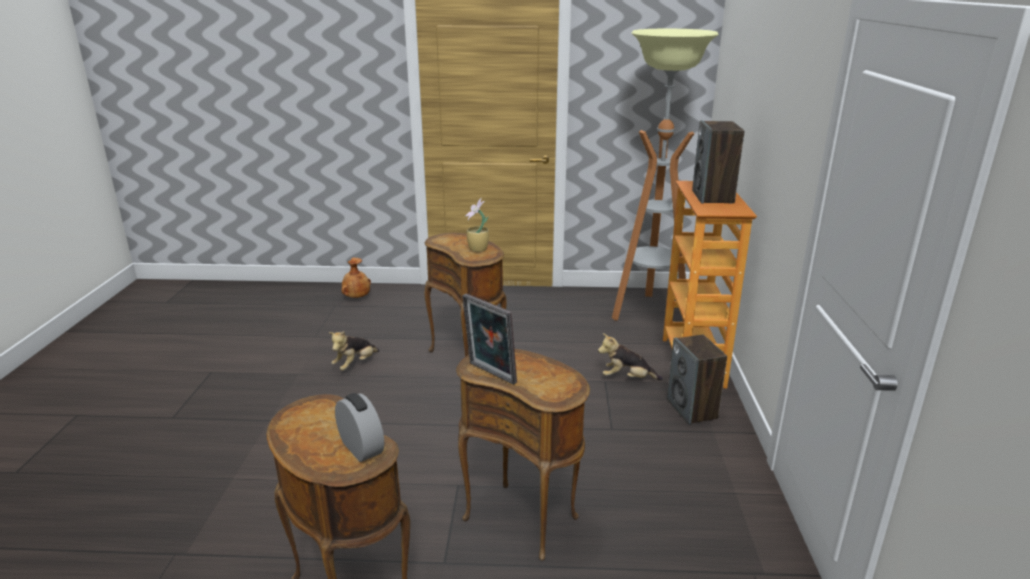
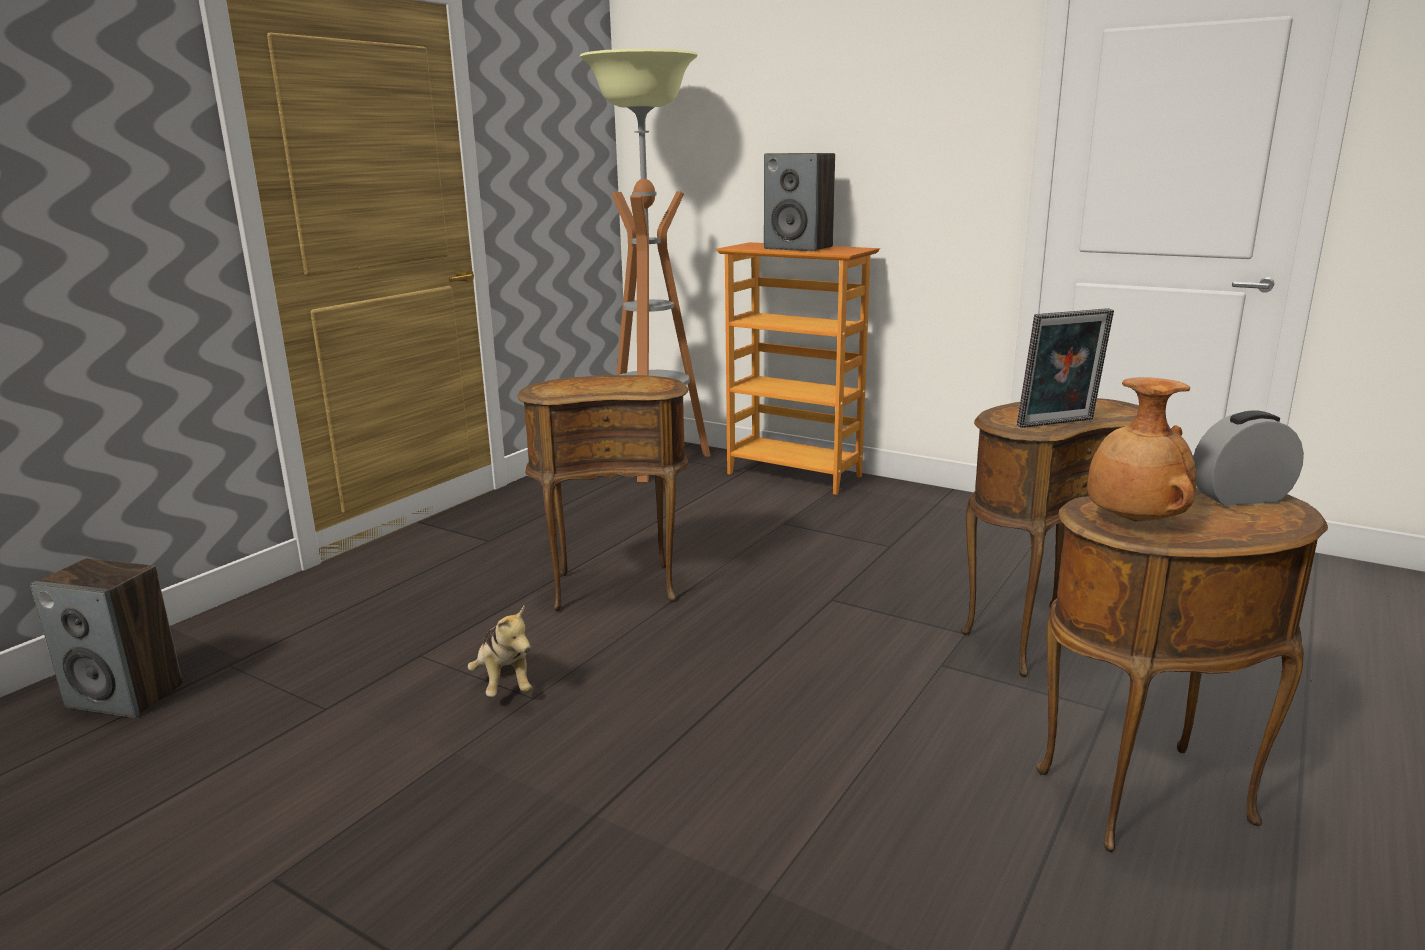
camera: 60 degrees left, 5 degrees down
(356, 297) = (237, 636): brown vase -> brown vase (1133, 521)
(477, 249) = (630, 382): potted plant -> none
(627, 378) = (790, 511): plush toy -> none
(692, 409) = (887, 500): speaker -> speaker (126, 695)

